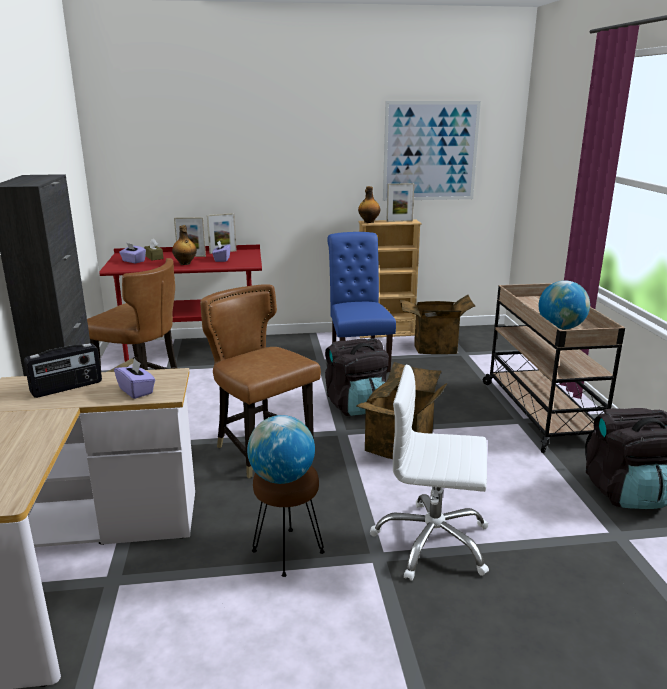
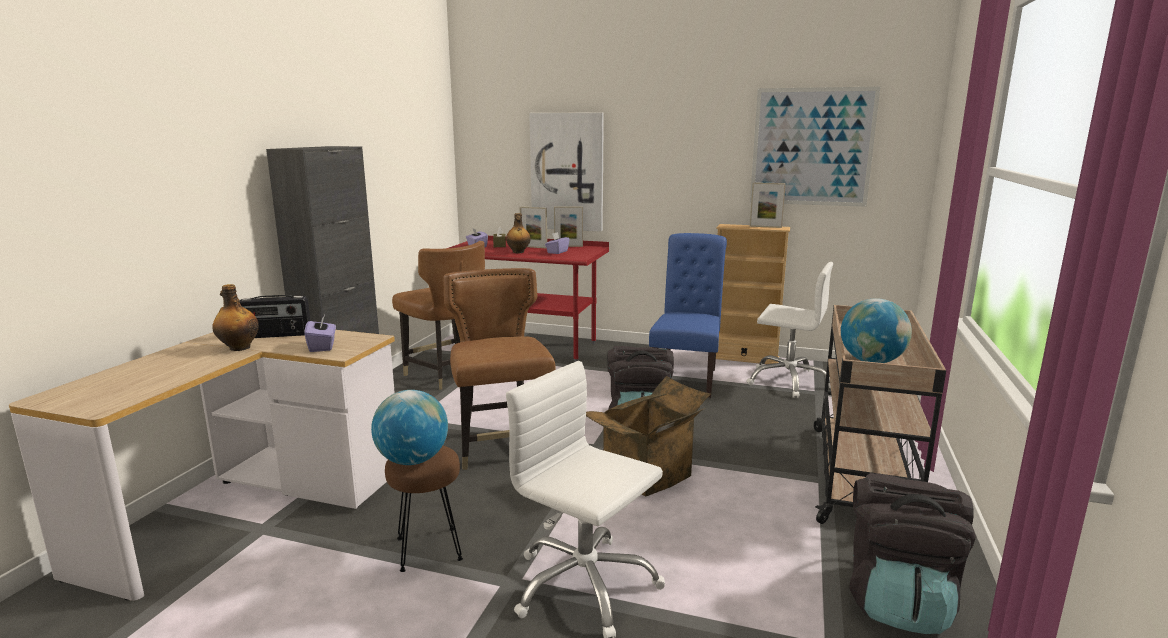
camera: 25 degrees right, 5 degrees down
(212, 180) = (567, 172): none -> picture
(368, 222) = (728, 225): bottle -> bottle (239, 348)
(434, 348) = (788, 381): cardboard box -> white office chair

